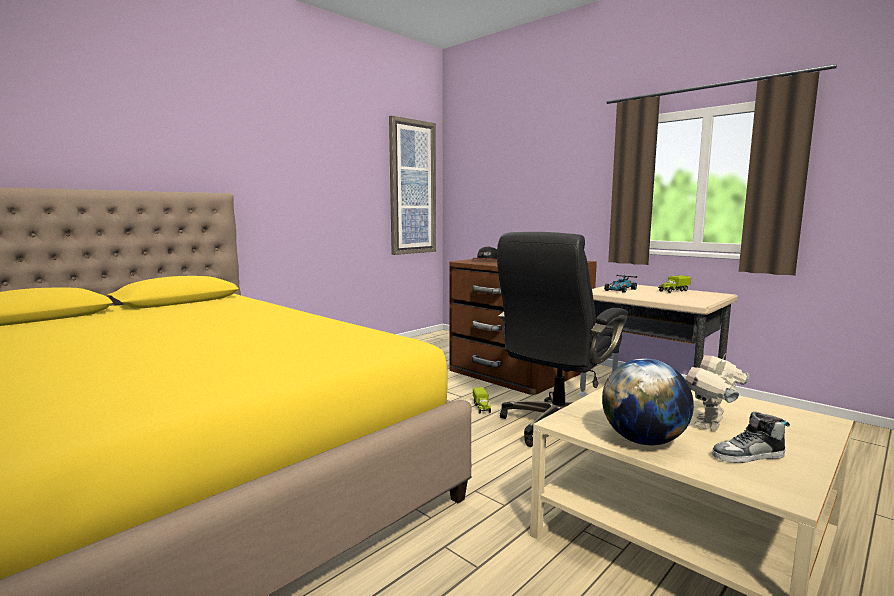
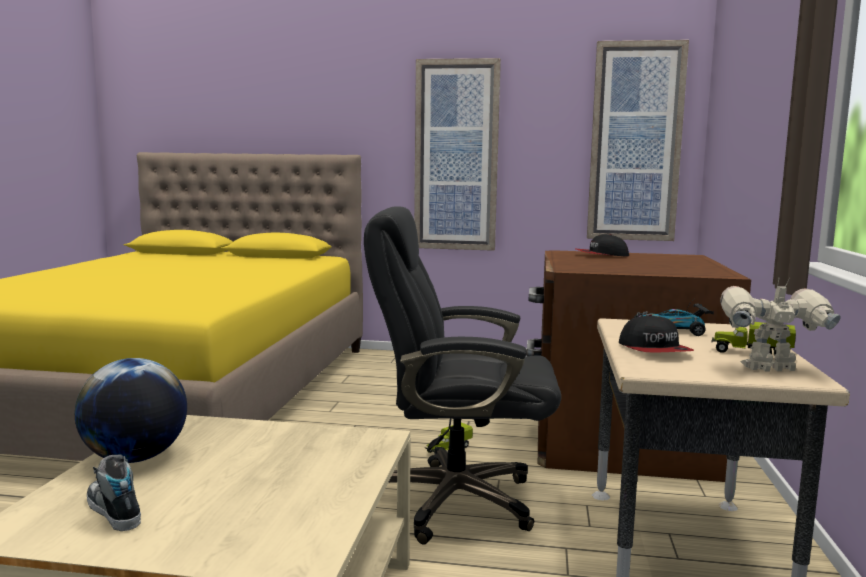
camera: 55 degrees right, 0 degrees up
(305, 195) = (456, 156): none -> picture
(659, 296) = (654, 350): none -> cap
(711, 424) = (216, 487): toy robot -> toy robot (770, 370)

